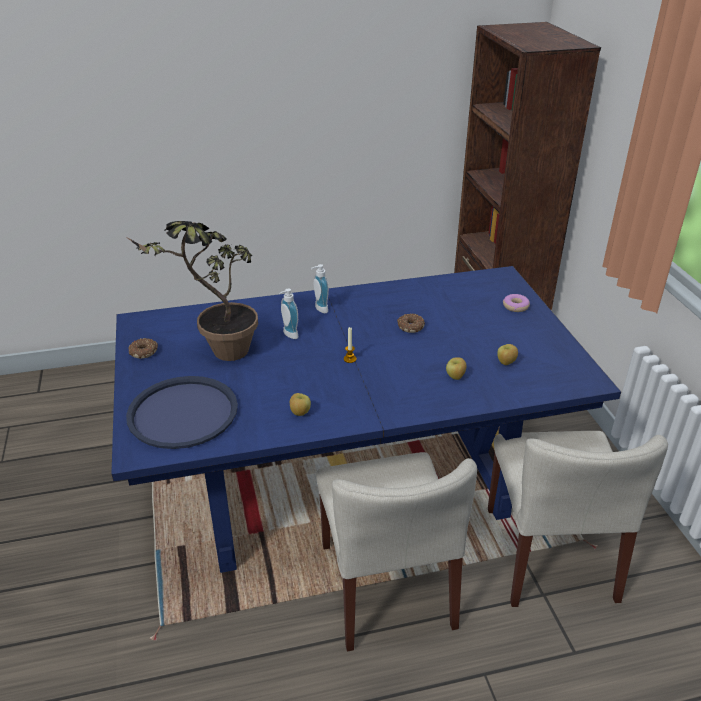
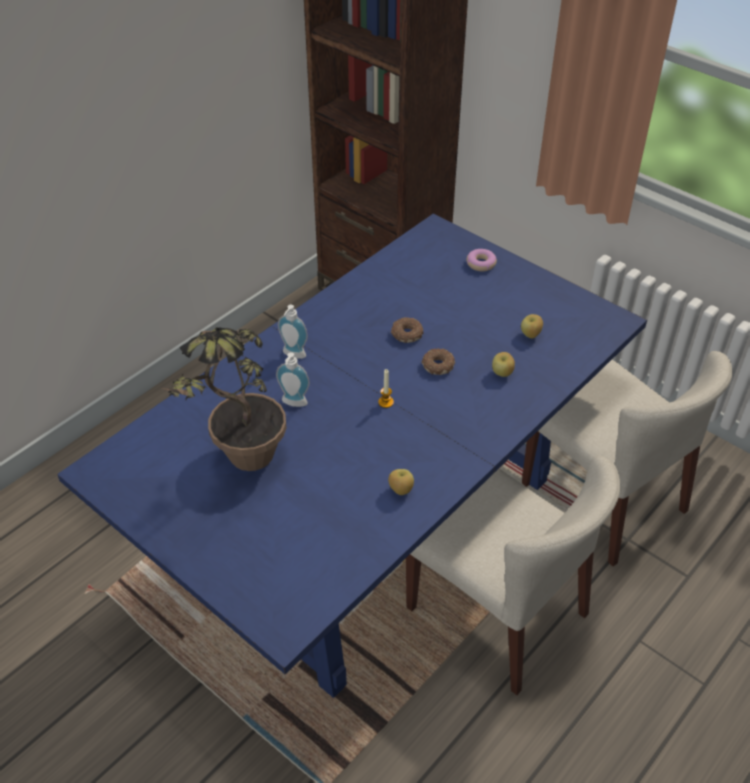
camera: 35 degrees left, 10 degrees up
(144, 352) = (152, 506): donut -> donut (438, 365)
(183, 413) = (282, 556): blue tray -> none

